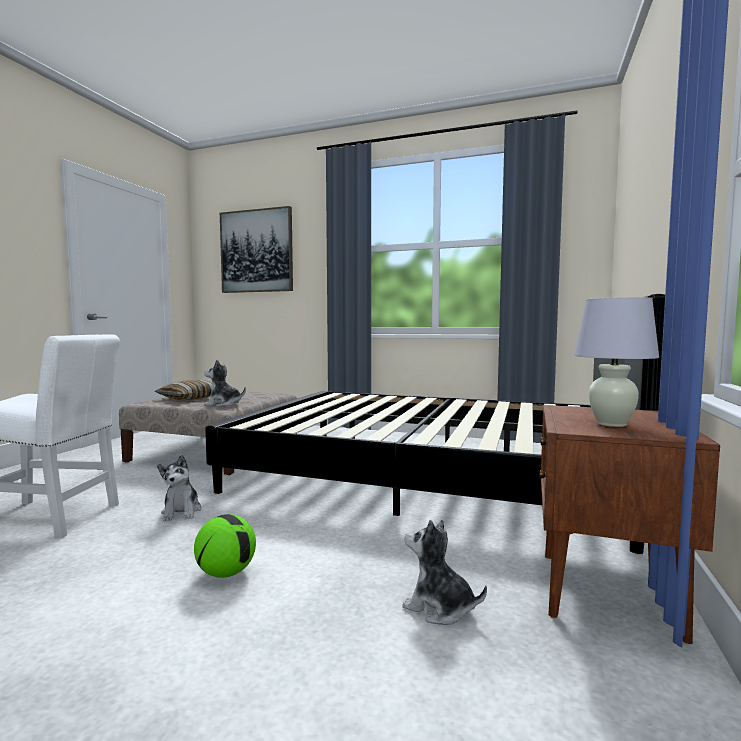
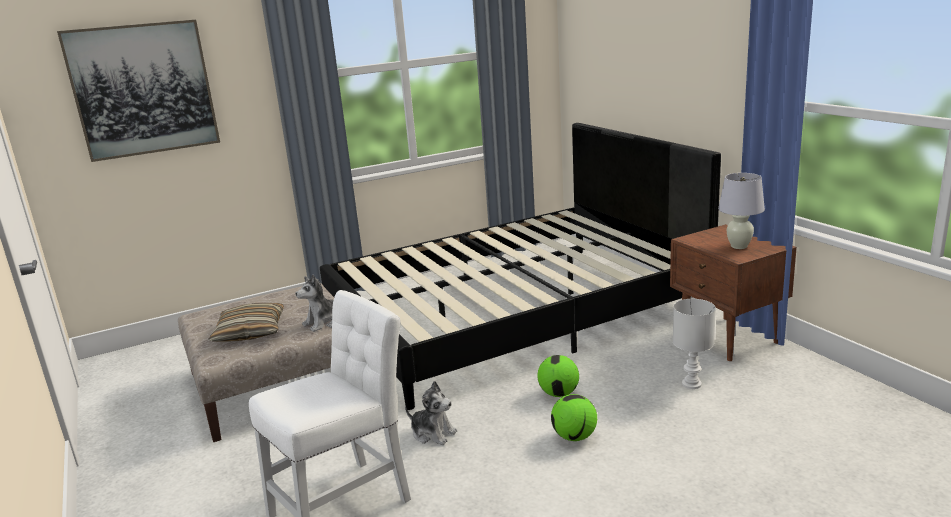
camera: 45 degrees left, 15 degrees up
(309, 536) = (559, 393): none -> football
(439, 608) = (692, 384): plush toy -> white table lamp

